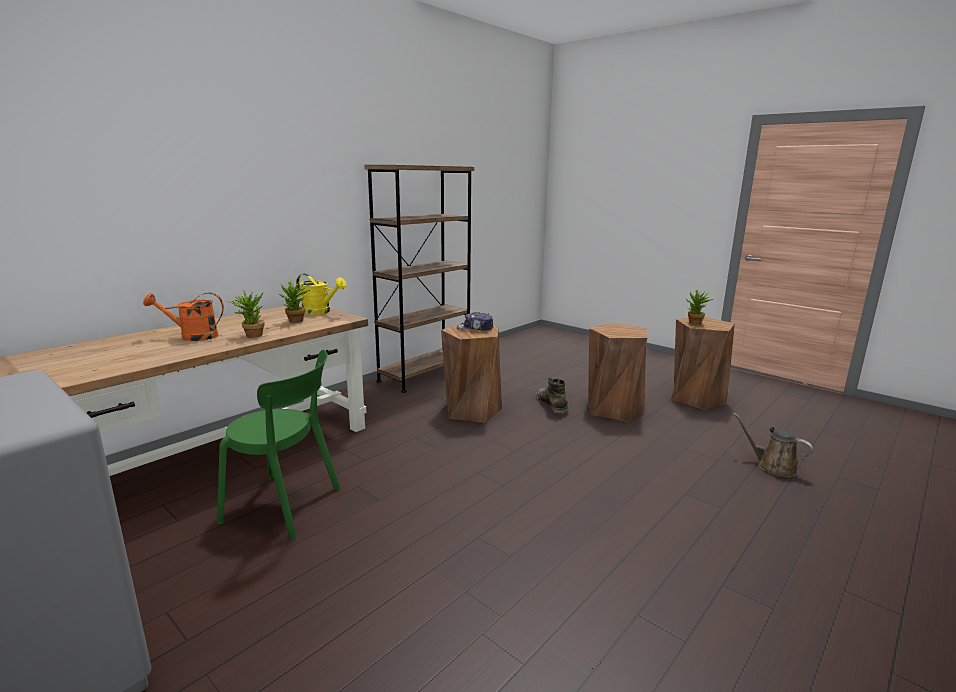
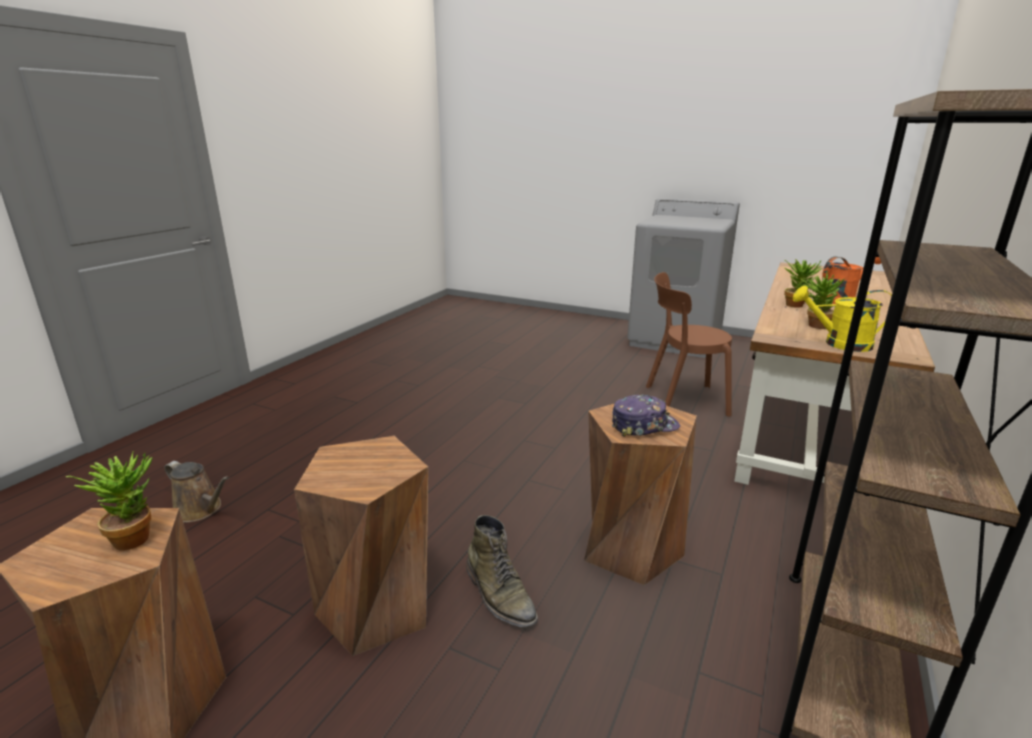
camera: 165 degrees right, 5 degrees up
(287, 506) = (681, 400): green chair -> brown chair

